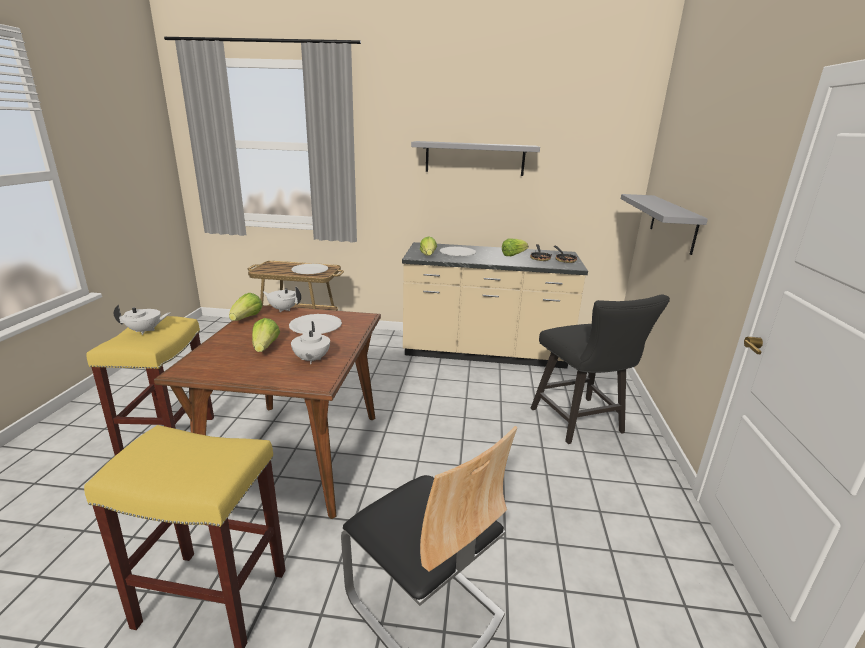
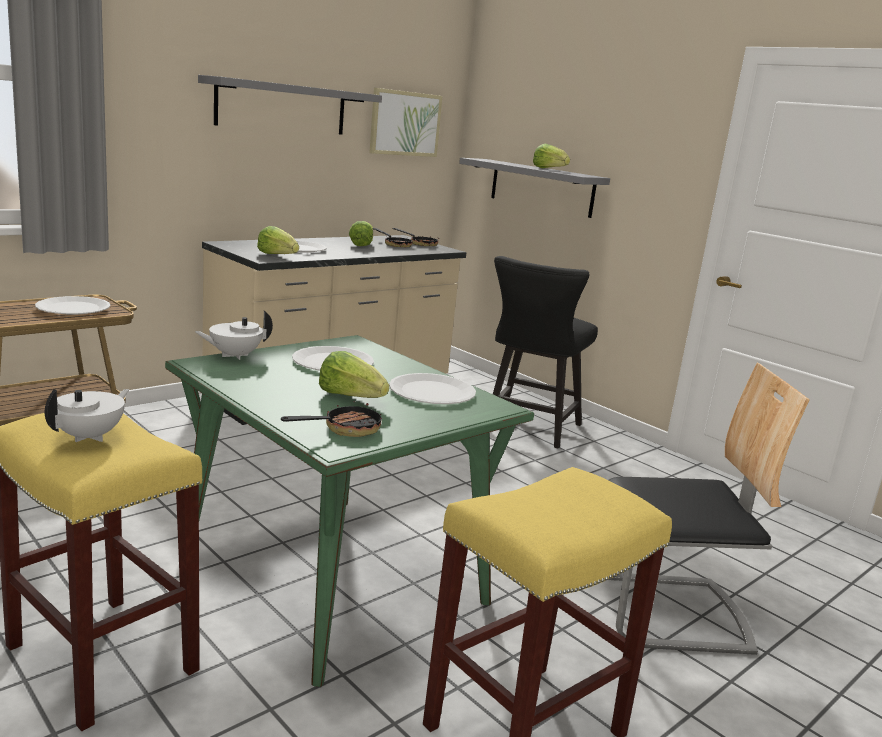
camera: 50 degrees left, 5 degrees down
(211, 363) = (344, 429): none -> frying pan
(247, 318) = (221, 377): lettuce -> lettuce (549, 169)
(296, 454) = (332, 576): brown dining table -> green dining table
(311, 360) = (432, 392): white teapot -> white plate
(581, 424) = (528, 429): black chair -> black chair turned 90 degrees clockwise
(584, 166) = (405, 123): none -> picture

